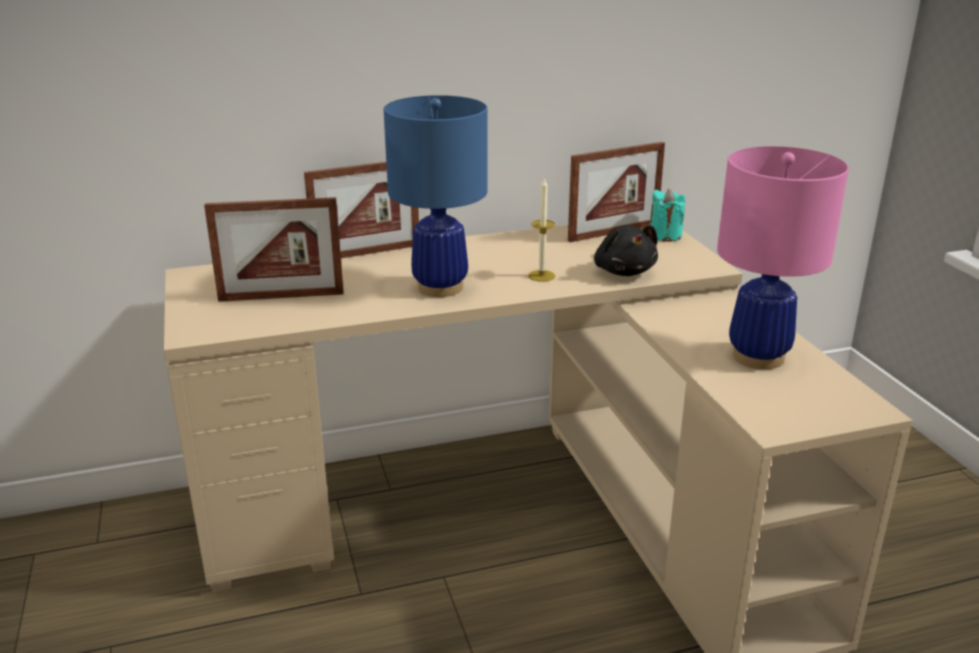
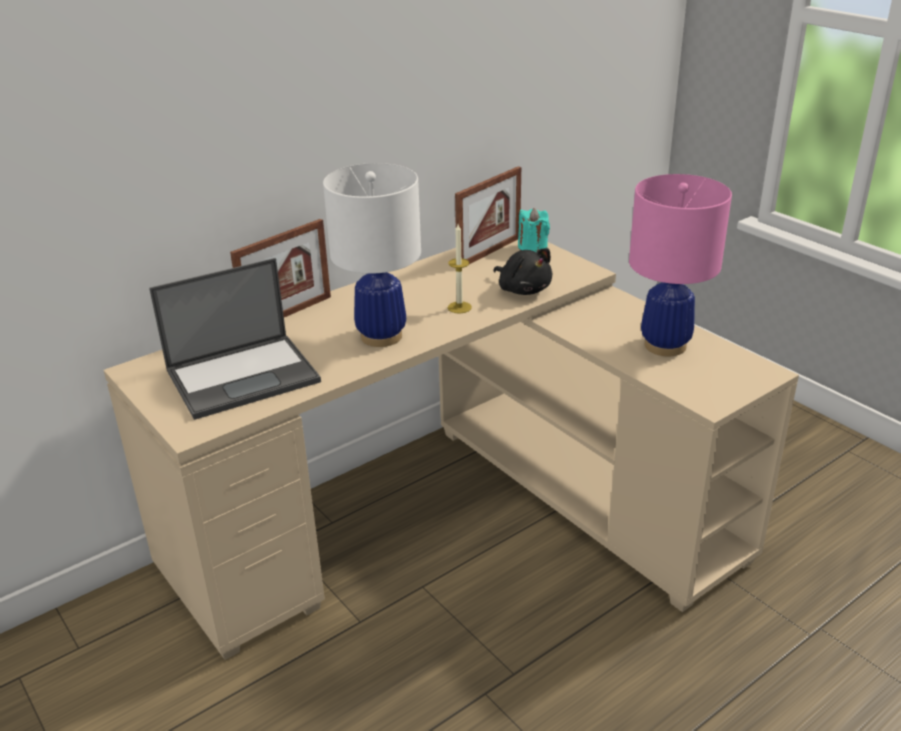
camera: 20 degrees left, 5 degrees up
(281, 296) = (244, 375): picture frame -> laptop
(439, 287) = (381, 336): blue table lamp -> white table lamp

